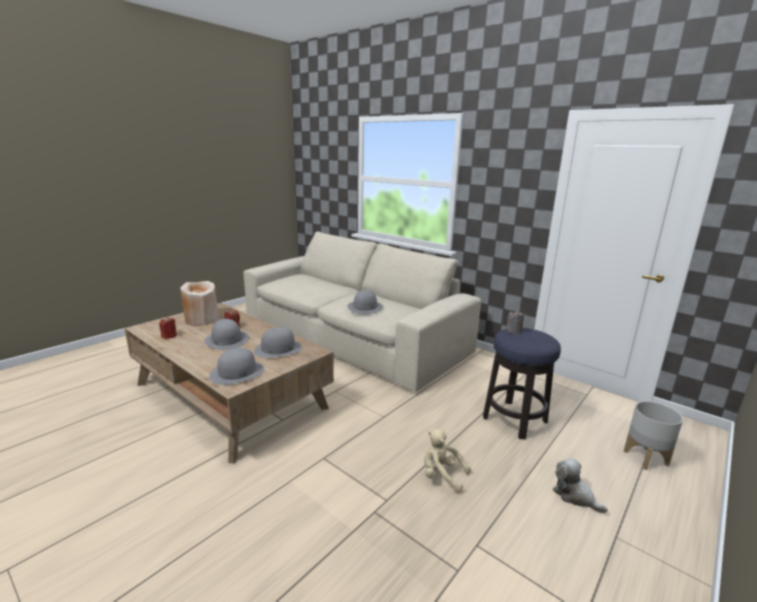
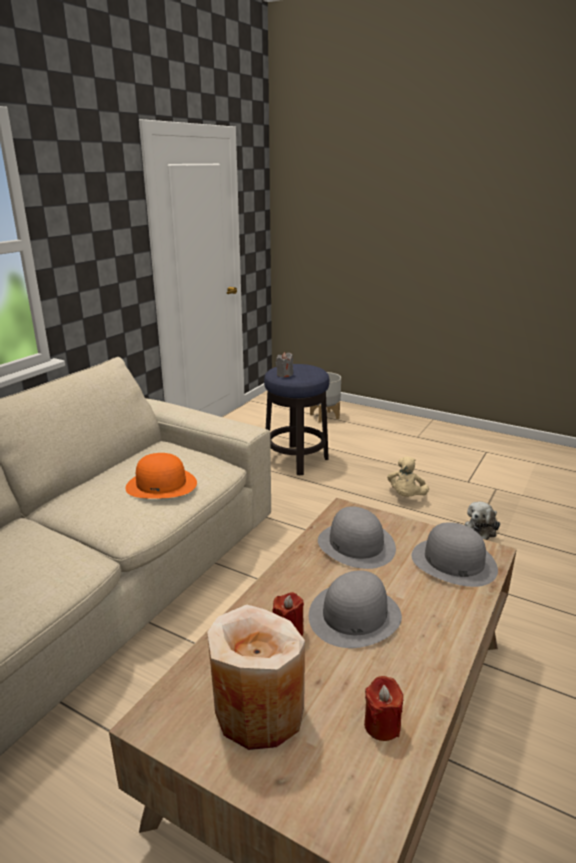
camera: 100 degrees left, 5 degrees up
(365, 307) = (161, 484): grey hat -> orange hat
(574, 496) = (387, 445): plush toy -> plush toy (482, 529)

